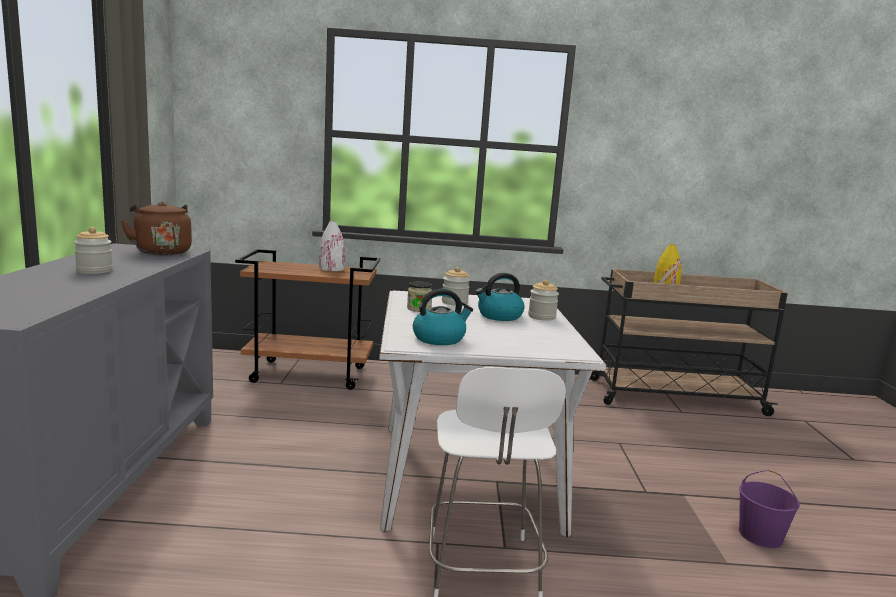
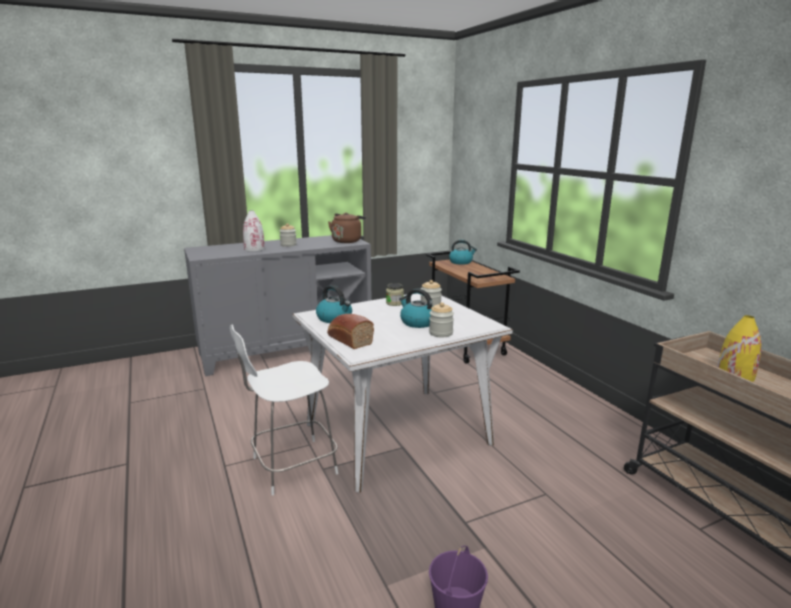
camera: 65 degrees right, 5 degrees up
(275, 264) = (461, 262): none -> kettle
(331, 268) = (484, 271): white vase -> white vase (254, 249)
(525, 347) = (348, 339): none -> bread

